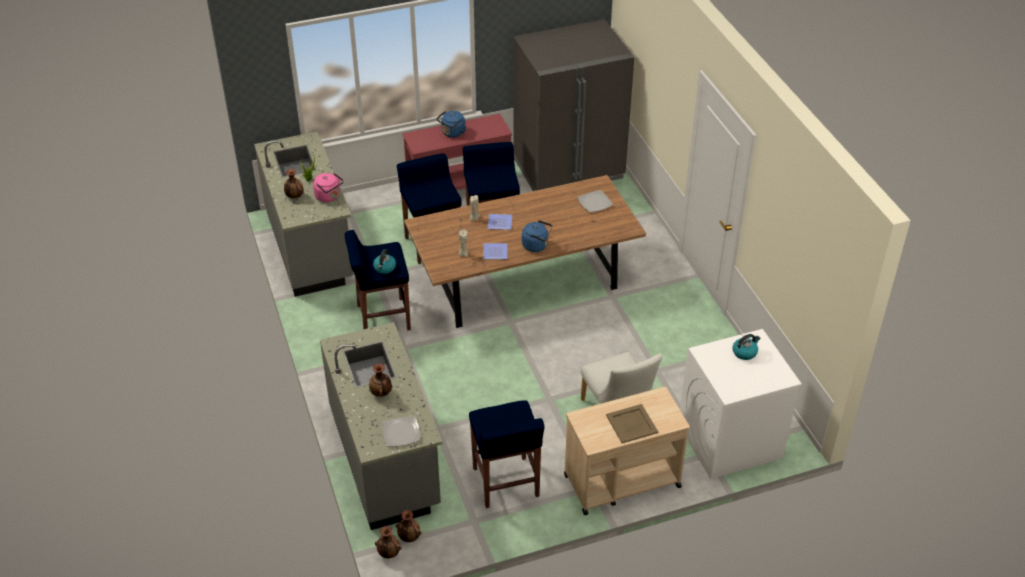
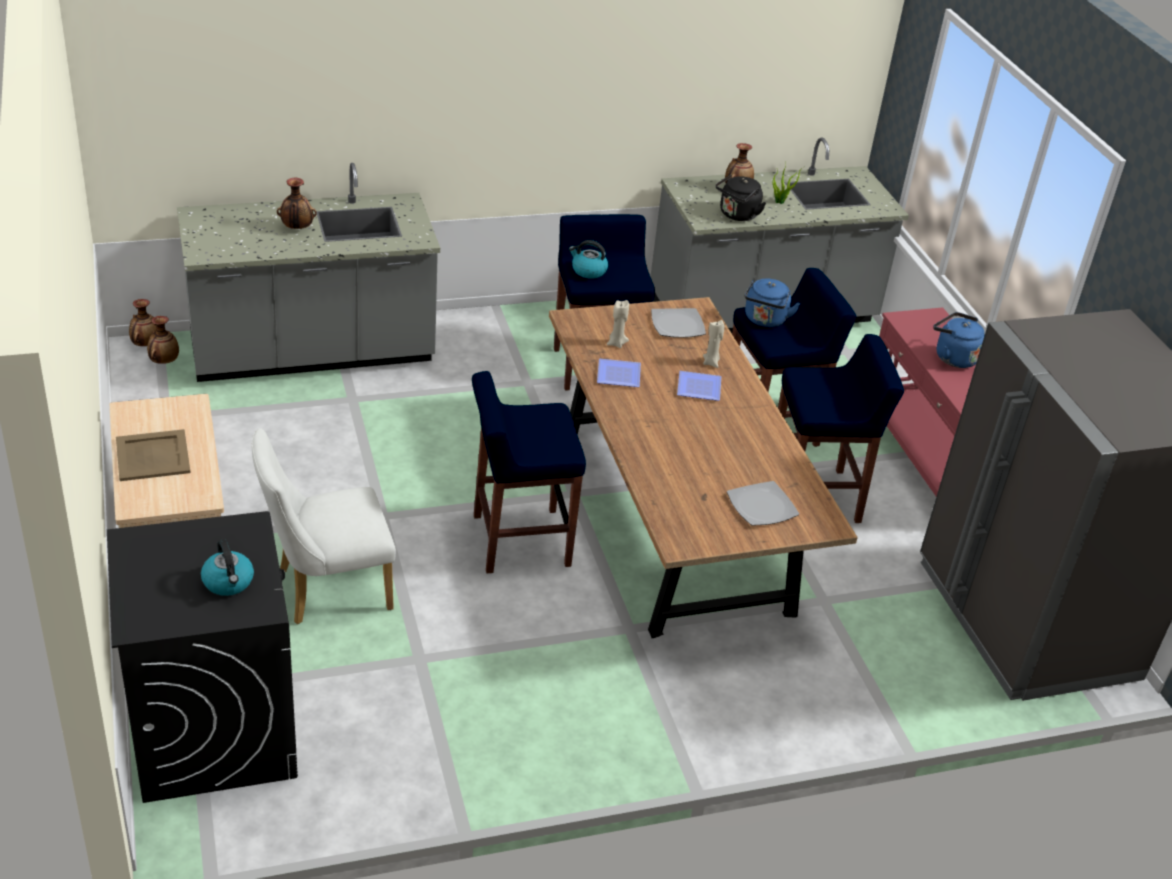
camera: 90 degrees right, 5 degrees down
(329, 197) = (737, 215): pink kettle -> black kettle
(400, 432) = (215, 237): plate -> plate (678, 325)
(505, 483) = (222, 452): blue stool -> blue stool (519, 541)
(537, 245) = (633, 421): blue kettle -> blue kettle (765, 320)
(729, 441) = (213, 729): white washing machine -> black washing machine

